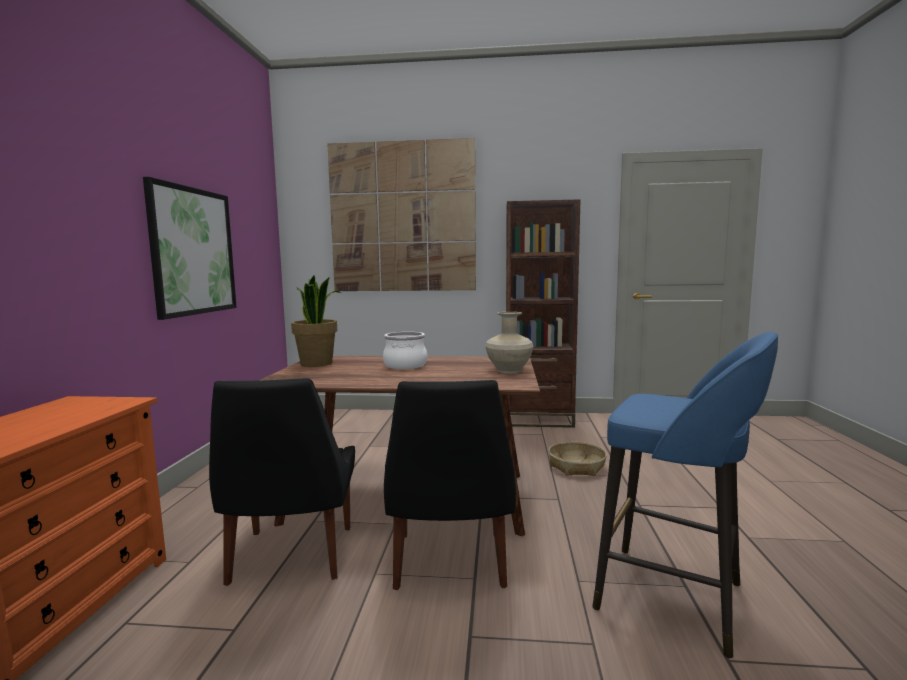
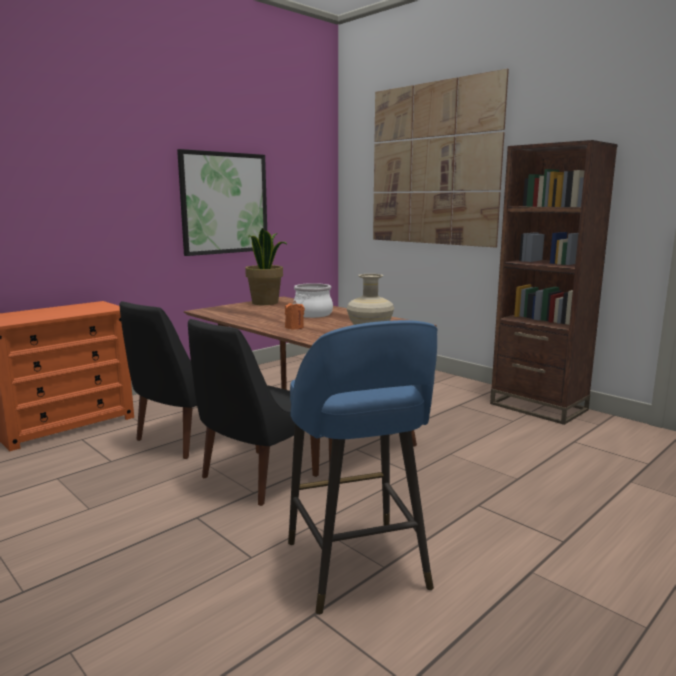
camera: 40 degrees right, 5 degrees up
(434, 379) = (294, 327): none -> orange candle
(576, 466) = (487, 456): basket -> none

